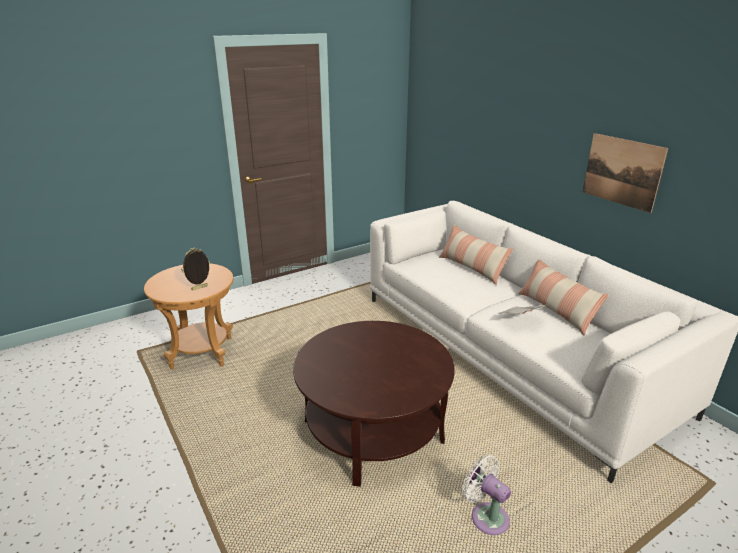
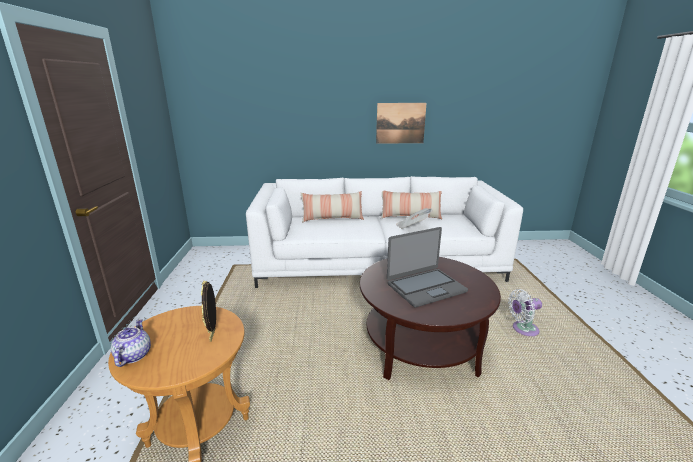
camera: 60 degrees left, 5 degrees down
(167, 275) = (133, 356): none -> teapot
(364, 362) = (425, 287): none -> laptop

